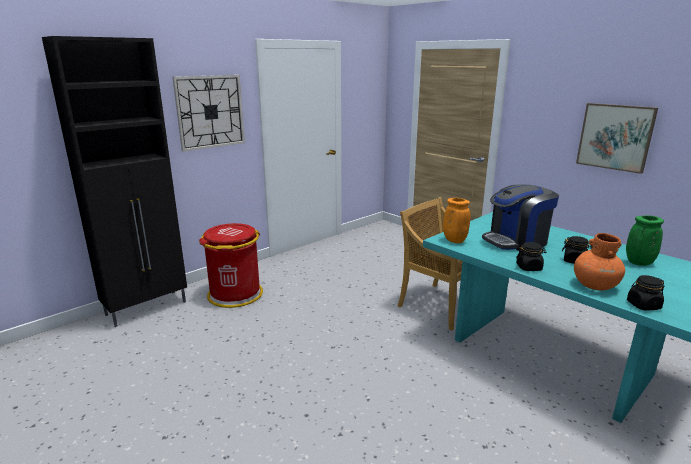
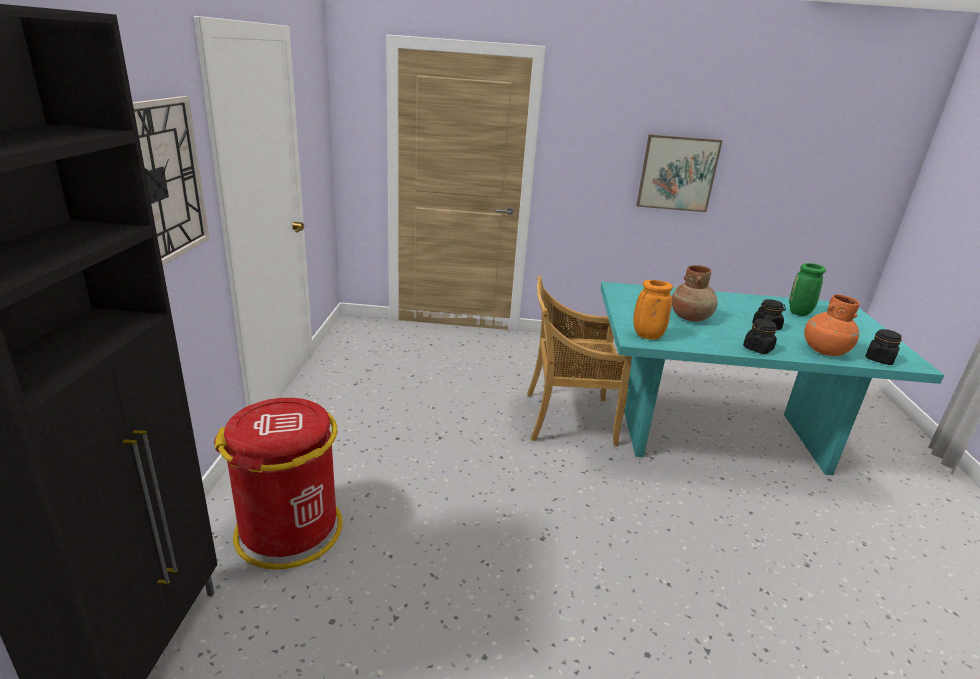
camera: 45 degrees left, 5 degrees up
(516, 241) = (690, 317): coffee machine -> brown vase

